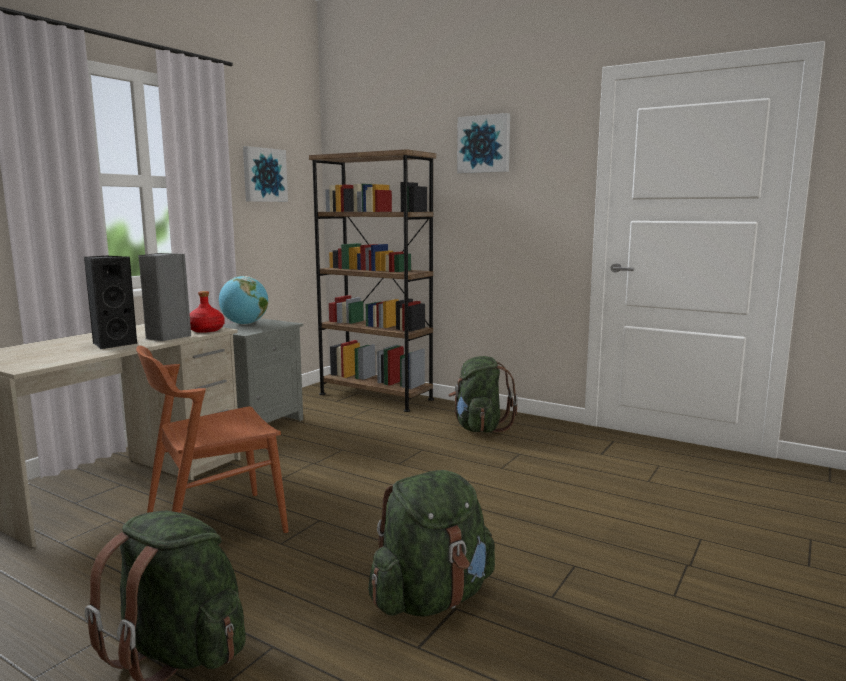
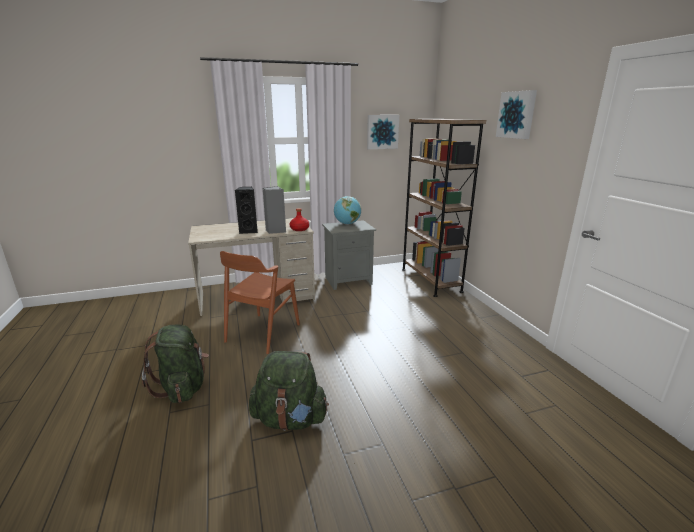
camera: 40 degrees right, 10 degrees up
(215, 526) = (262, 333): brown chair -> brown chair turned 75 degrees counterclockwise
(479, 428) = (462, 323): green backpack -> none

